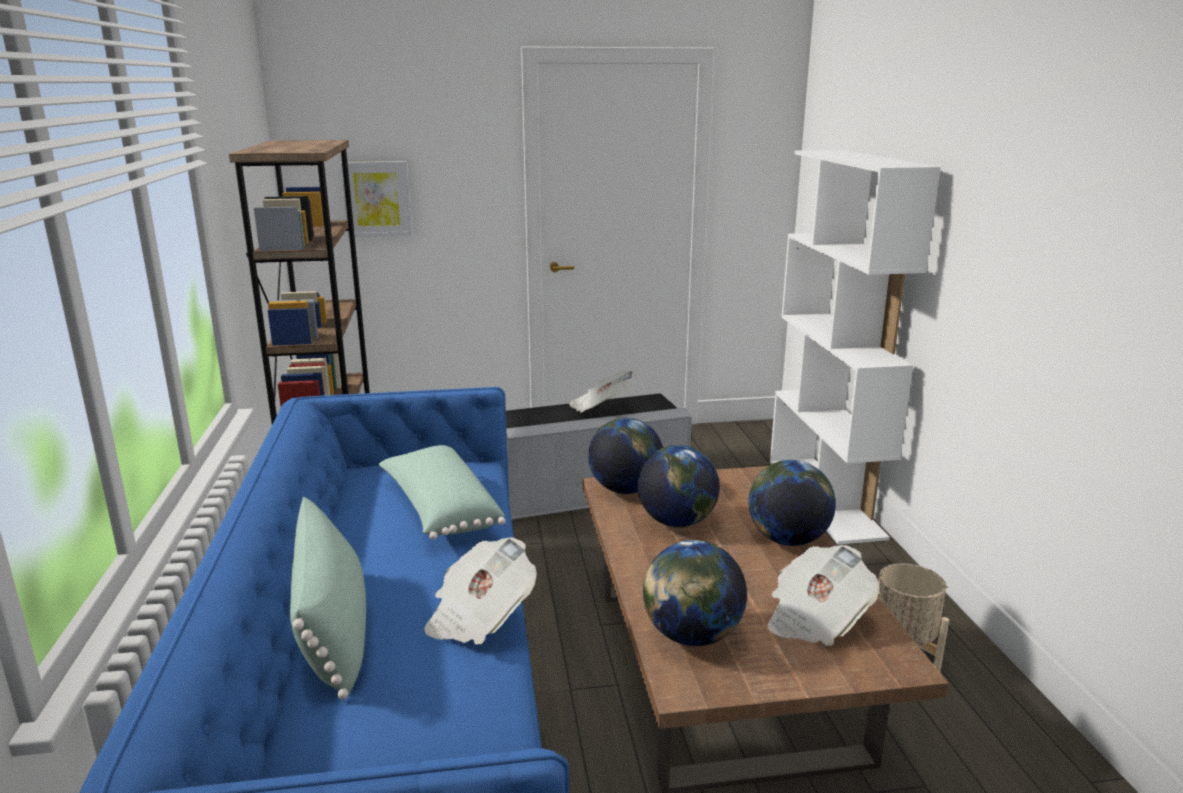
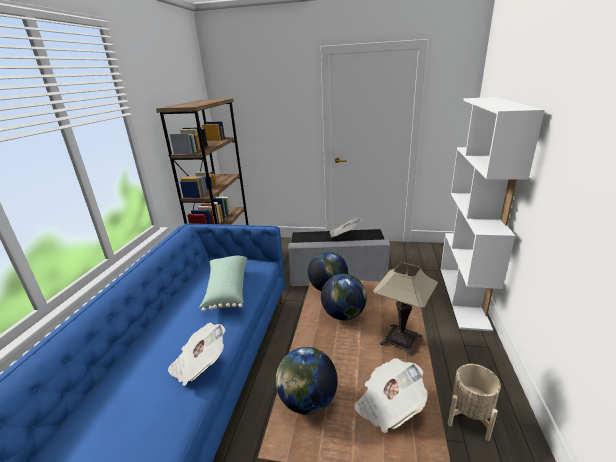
camera: 20 degrees right, 5 degrees up
(333, 628) = (132, 357): green pillow -> none
(377, 199) = (254, 126): picture -> none
(788, 540) = (400, 339): globe -> table lamp

